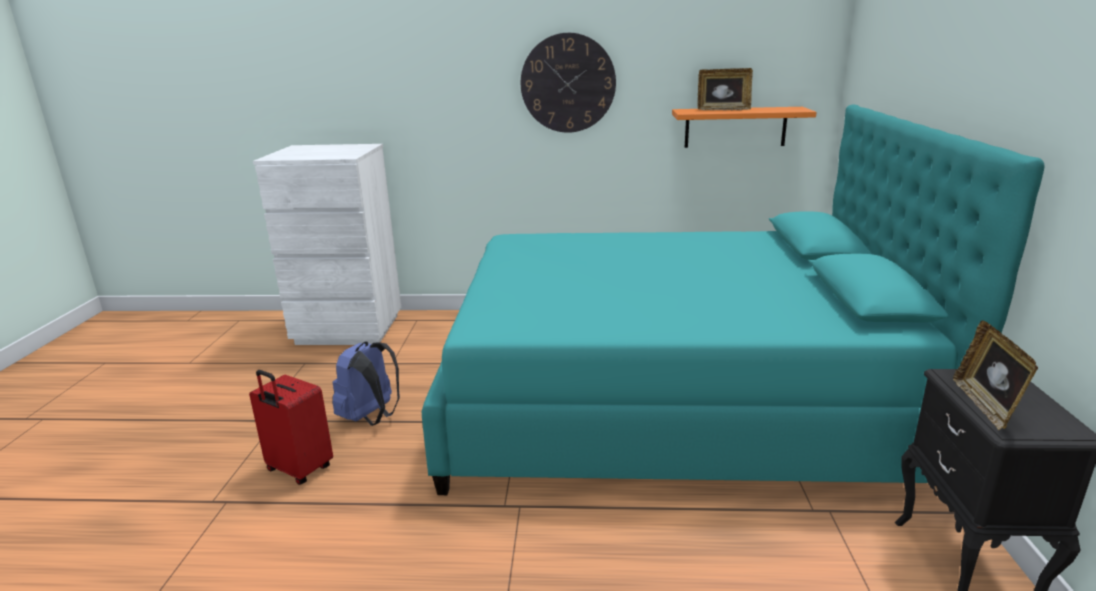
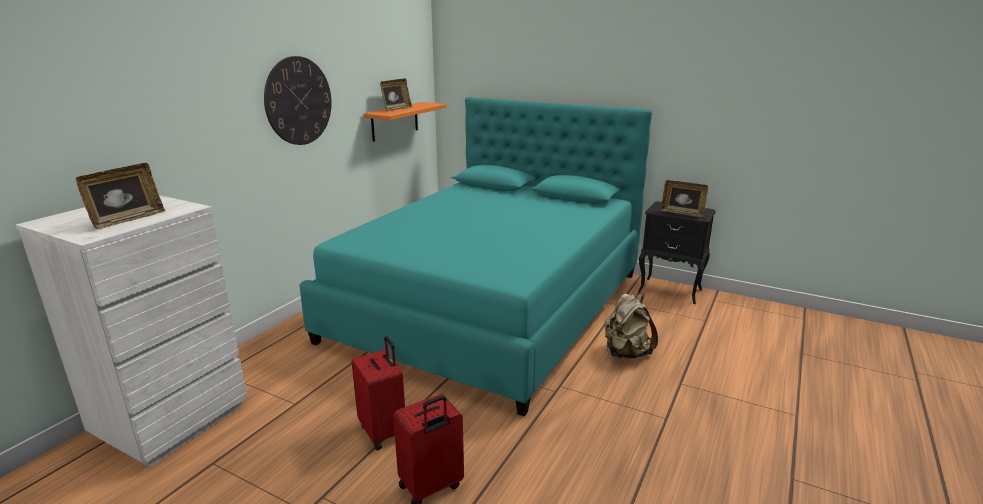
camera: 65 degrees left, 0 degrees up
(310, 155) = (127, 220): none -> picture frame
(371, 417) = (384, 431): blue backpack -> red suitcase
(658, 552) = (626, 353): none -> beige backpack

